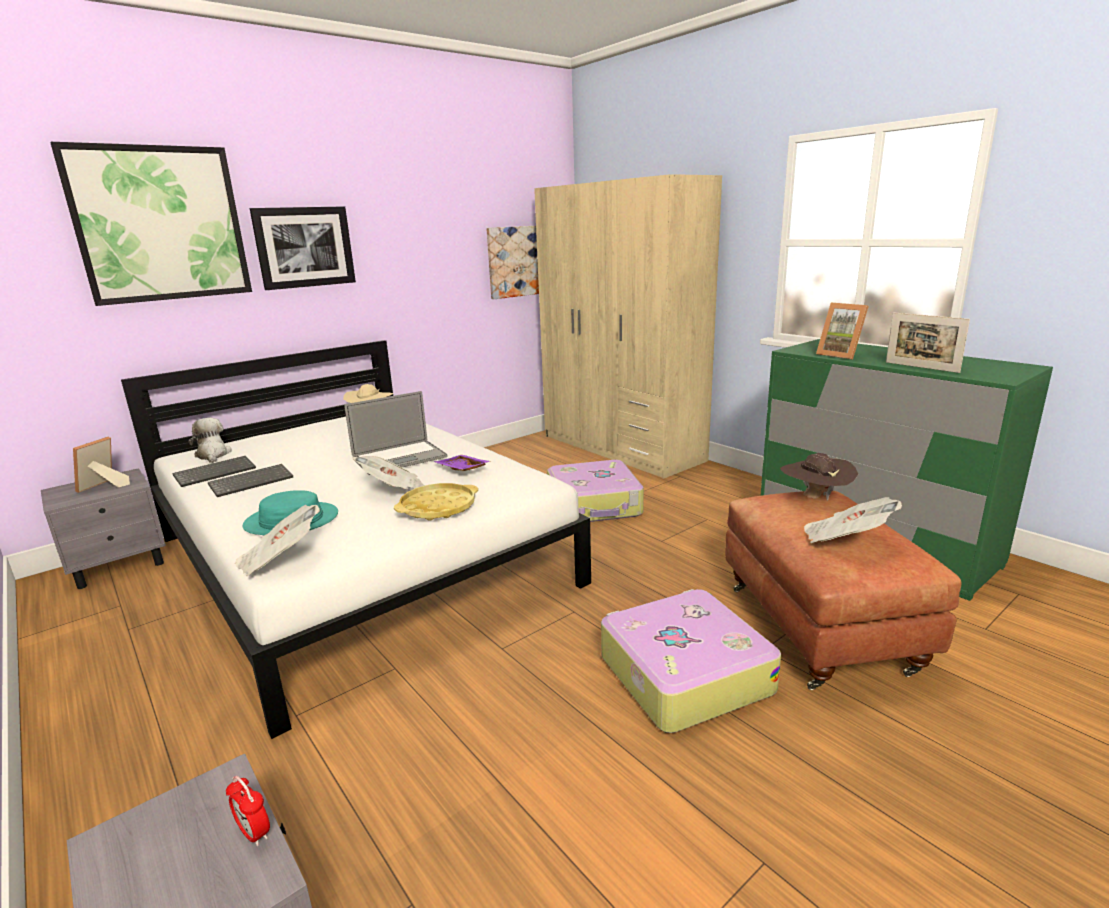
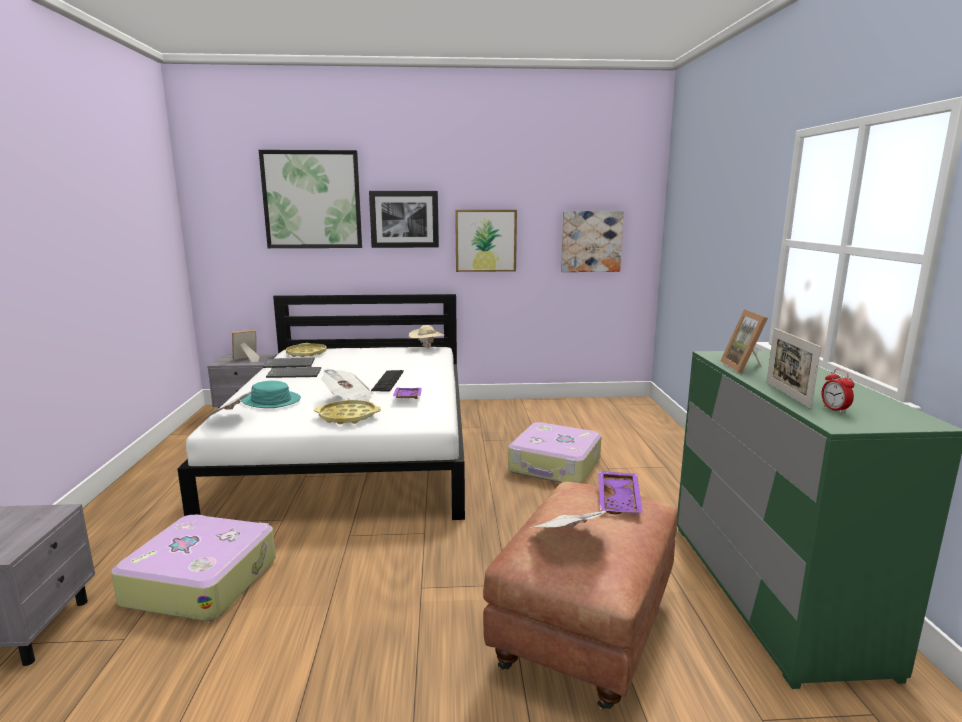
camera: 35 degrees right, 5 degrees down
(213, 455) = (306, 354): plush toy -> yellow tray
(254, 833) = (30, 536): alarm clock -> alarm clock (834, 409)
(399, 458) = (388, 380): laptop -> keyboard
(408, 269) = (485, 240): none -> picture
(621, 448) = (649, 428): beige wardrobe -> none
(683, 674) = (428, 607): suitcase -> suitcase (202, 580)
(814, 498) = (620, 500): brown hat -> purple tray

